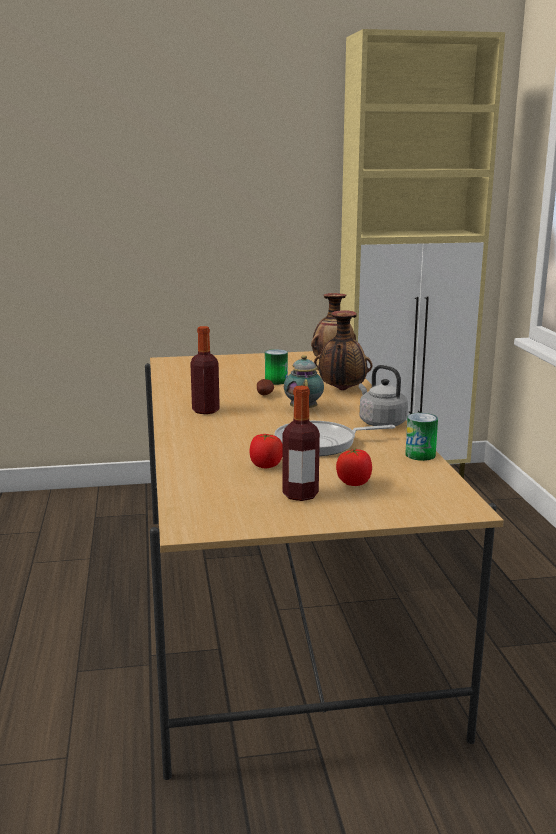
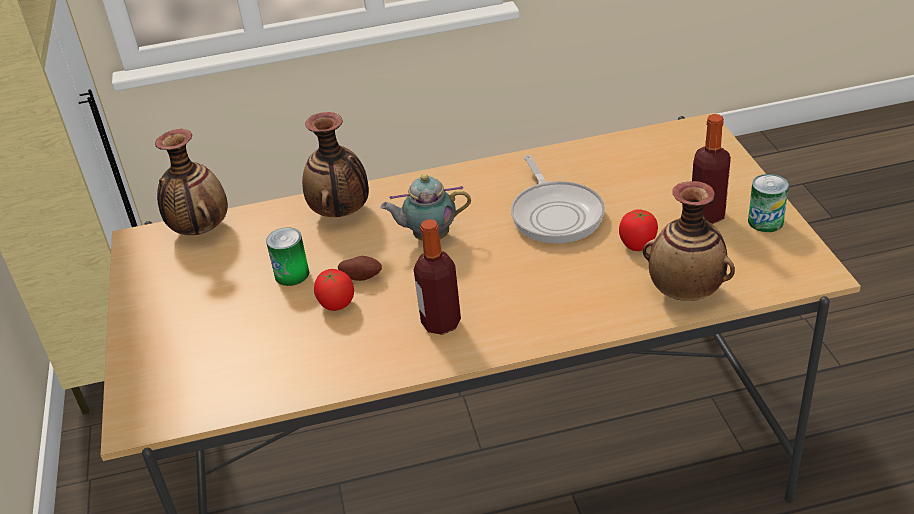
camera: 90 degrees left, 20 degrees up
(194, 476) = (686, 292): none -> vase
(354, 483) = (665, 186): tomato -> tomato (336, 304)
(380, 423) = (475, 178): grey kettle -> none
(420, 455) = (574, 151): can -> can (765, 221)

